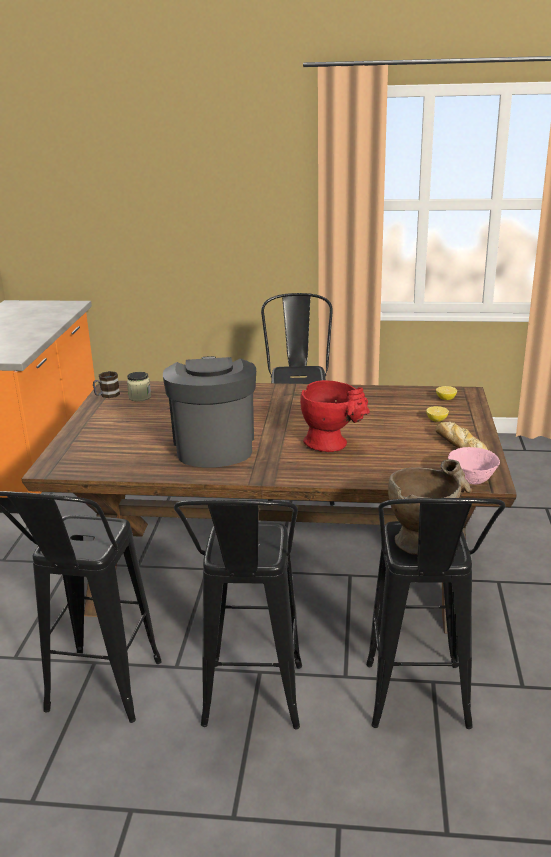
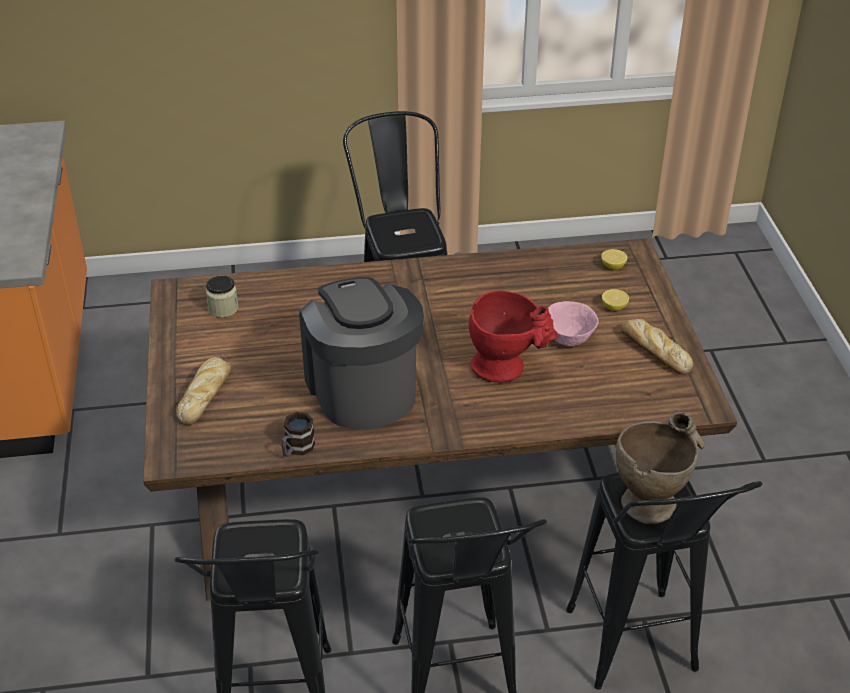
camera: 15 degrees left, 15 degrees up
(97, 438) = (205, 394): none -> bread
(106, 395) = (176, 310): mug -> mug (296, 449)
(472, 480) = (684, 407): pink bowl -> pink bowl (568, 339)

